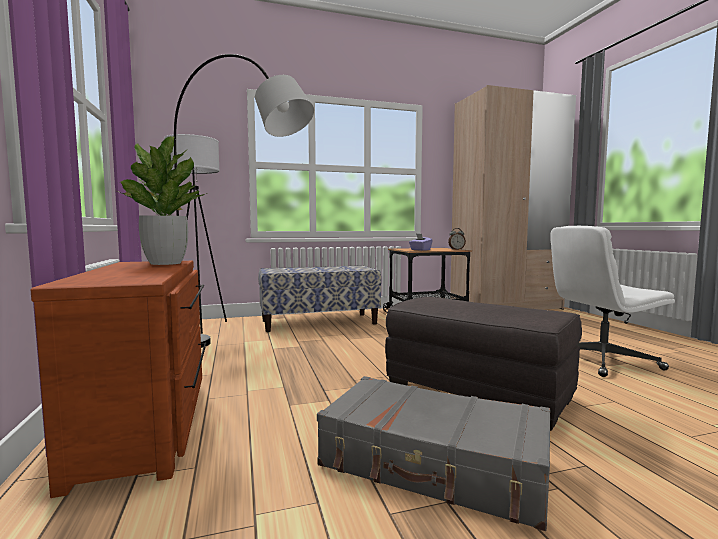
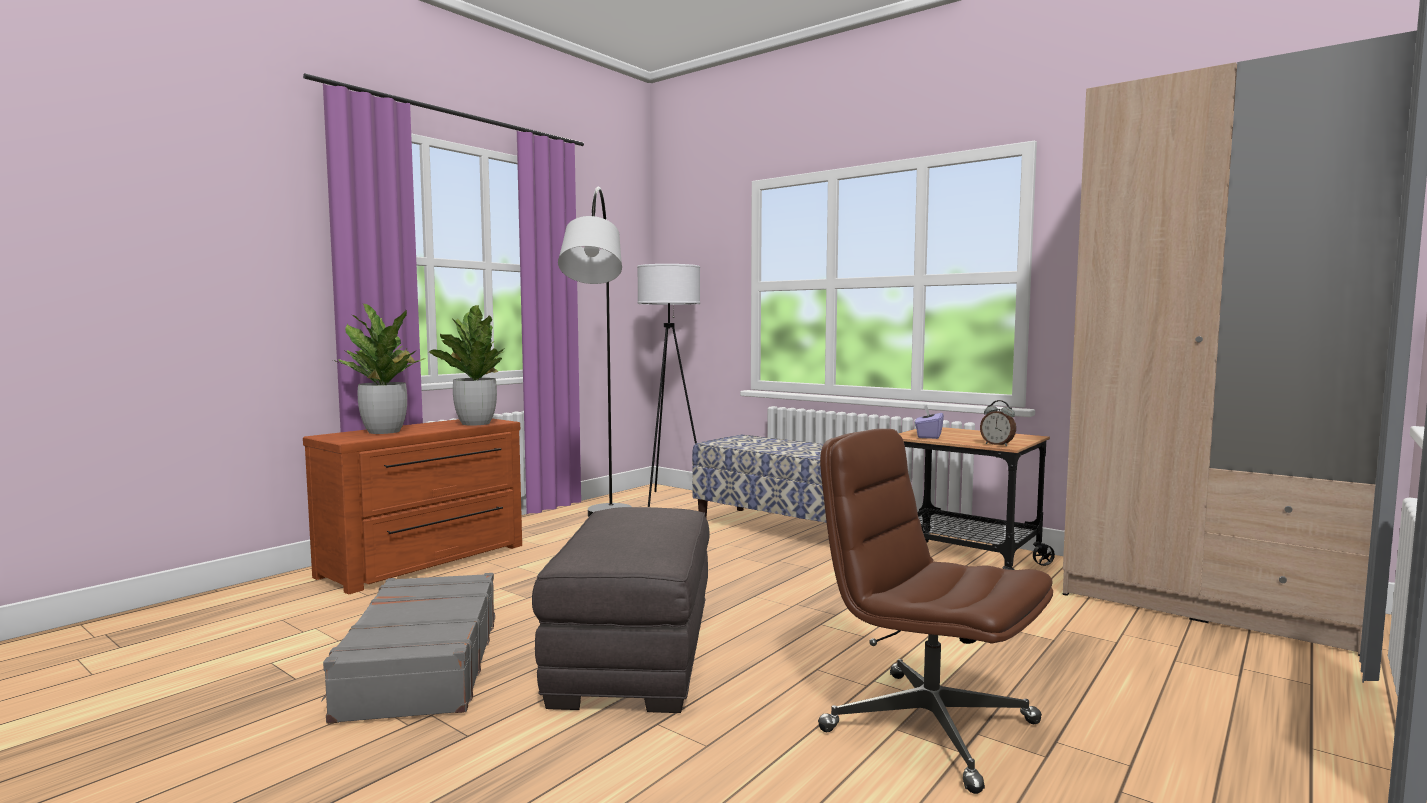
camera: 55 degrees right, 0 degrees up
(121, 274) = (384, 431): none -> potted plant
(601, 361) = (927, 726): white office chair -> brown office chair

